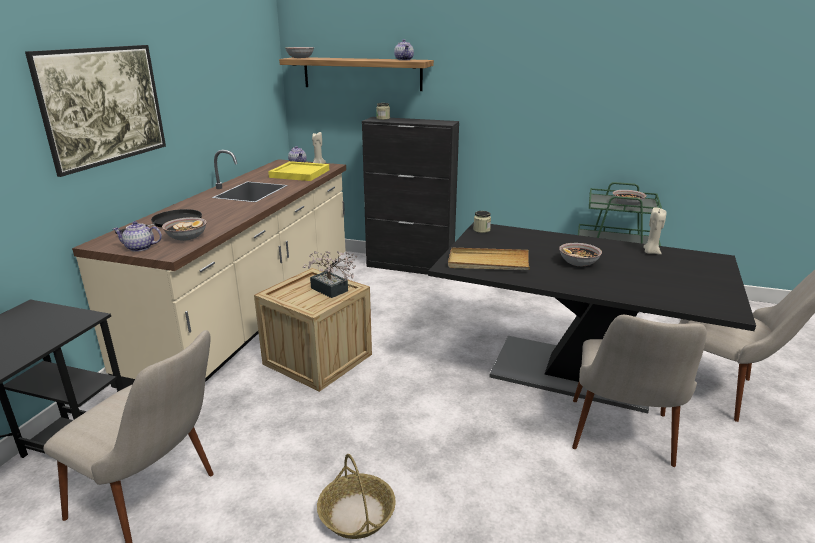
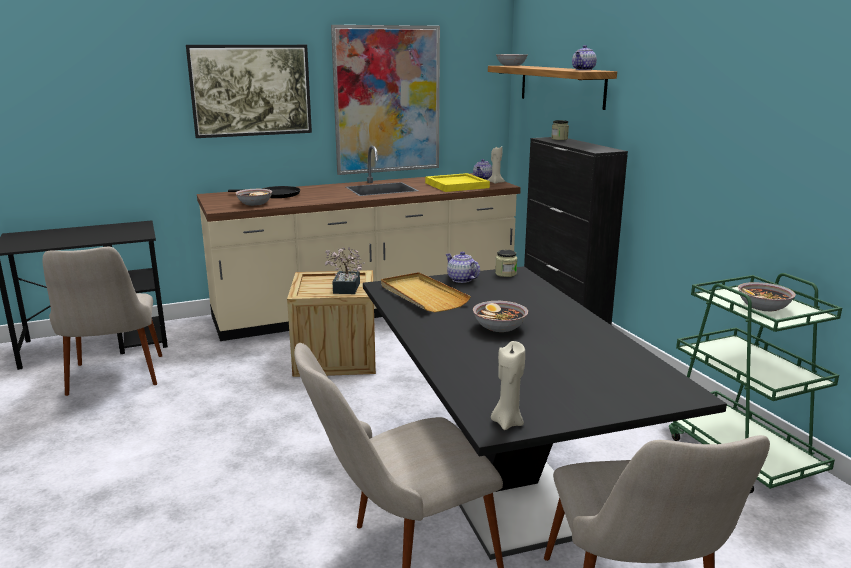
camera: 50 degrees right, 5 degrees down
(139, 248) = (218, 202): teapot -> teapot (461, 279)
(213, 100) = (387, 100): none -> picture
(356, 514) = (160, 451): basket -> none
(650, 252) = (615, 353): beige candle -> beige candle (507, 422)

